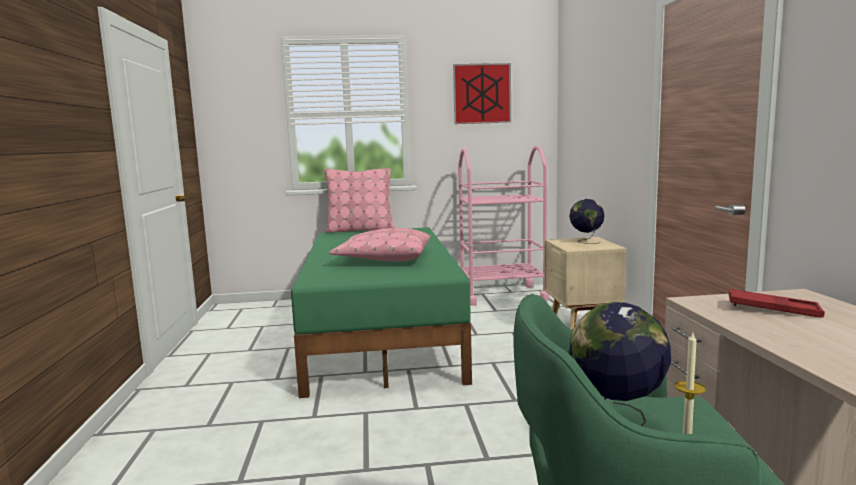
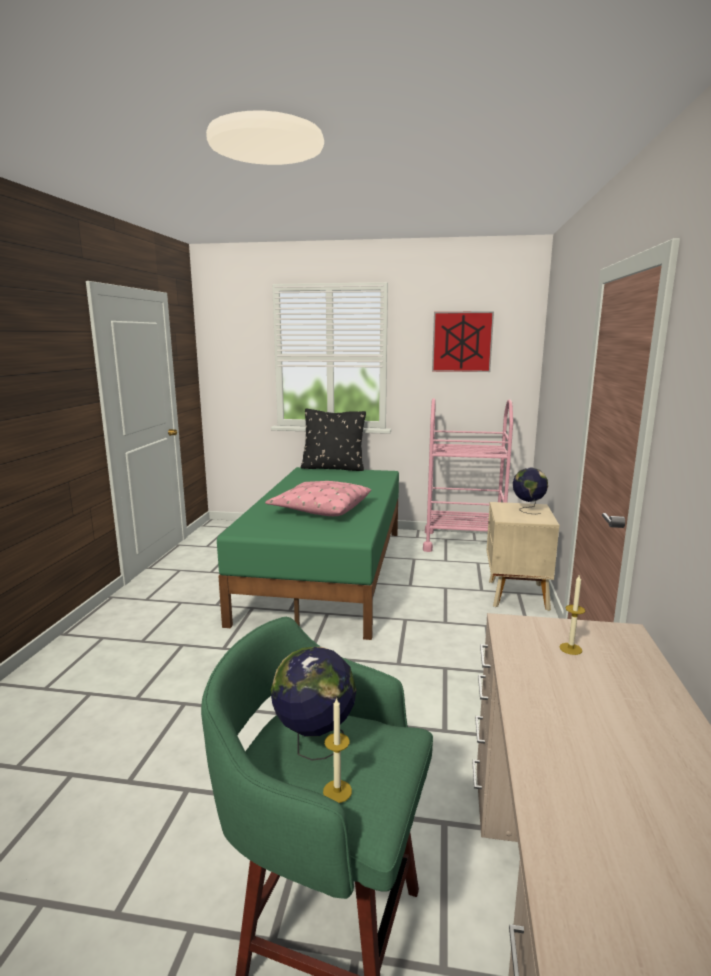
camera: 15 degrees right, 5 degrees up
(360, 230) = (333, 468): pink pillow -> black pillow
(773, 309) = (570, 648): red tray -> candle

